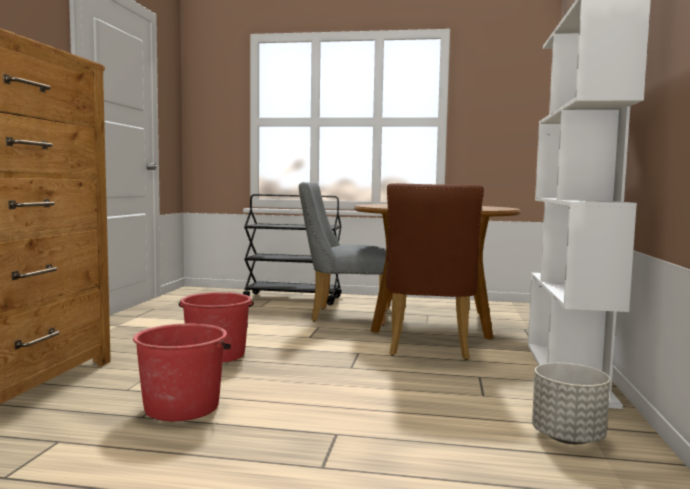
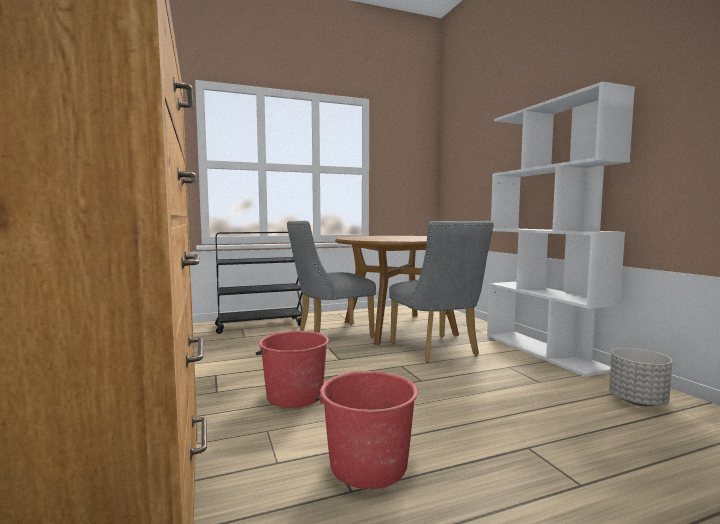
camera: 30 degrees left, 0 degrees up
(428, 348) = (437, 350): brown chair -> grey chair

